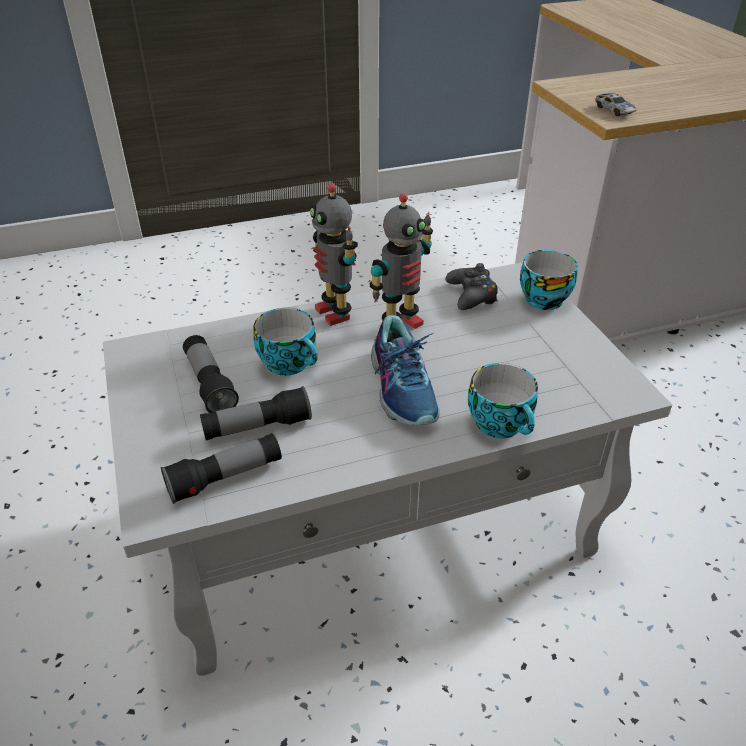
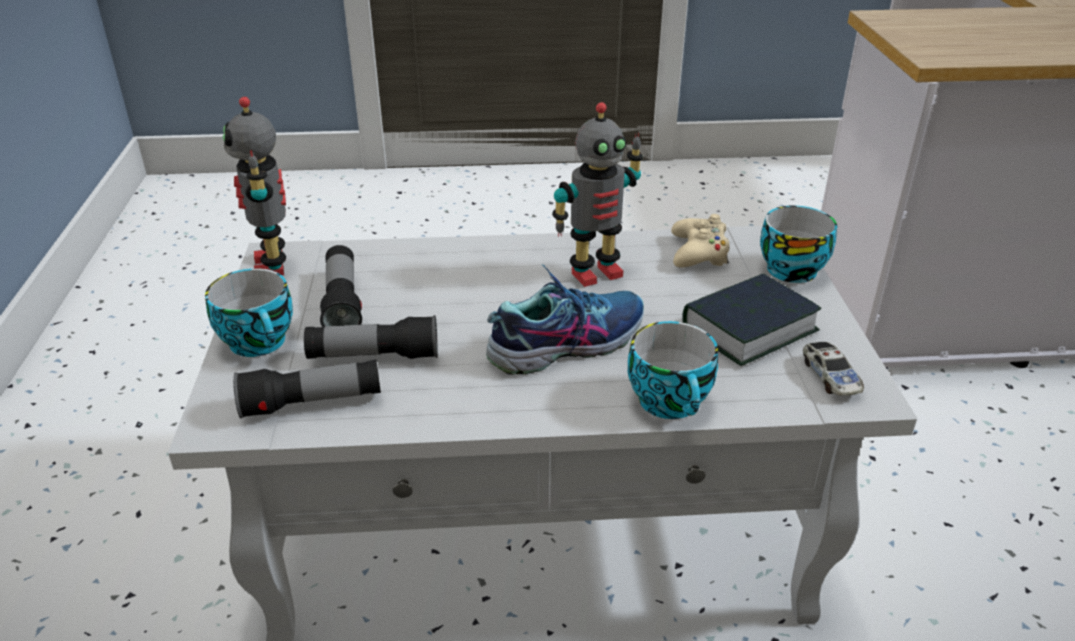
camera: 15 degrees right, 5 degrees down
(290, 363) = (444, 295): cup -> cup (261, 342)
(335, 313) = (522, 249): toy robot -> toy robot (274, 265)
(404, 388) = (567, 342): shoe -> shoe turned 120 degrees counterclockwise
(471, 295) = (699, 253): black game controller -> beige game controller
(532, 353) = (748, 329): none -> book
(614, 111) = (941, 49): toy car -> toy car (830, 377)

